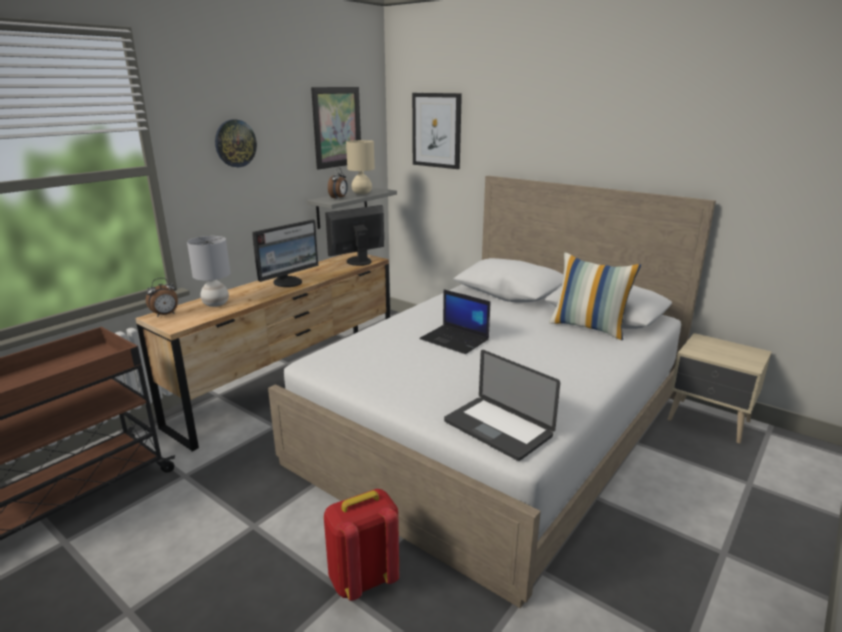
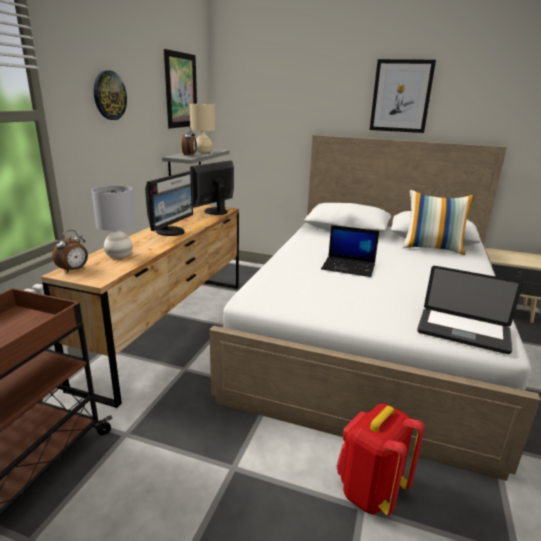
camera: 20 degrees left, 0 degrees up
(437, 130) = (263, 97): picture -> picture (401, 96)

